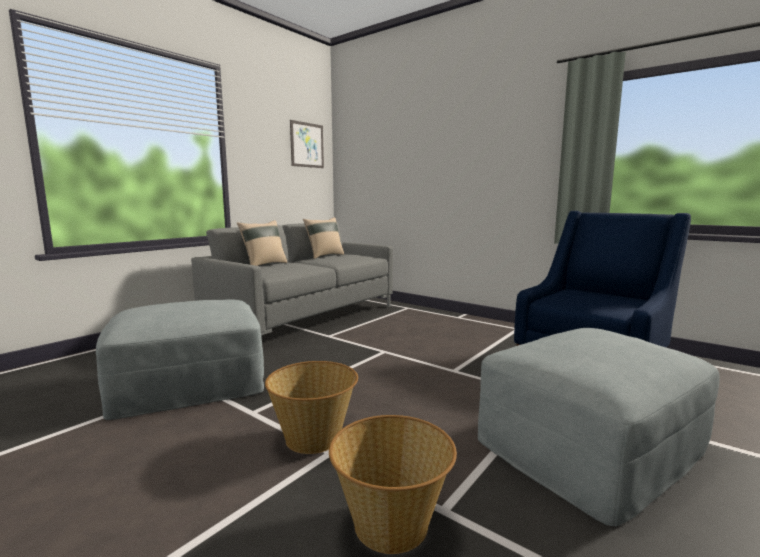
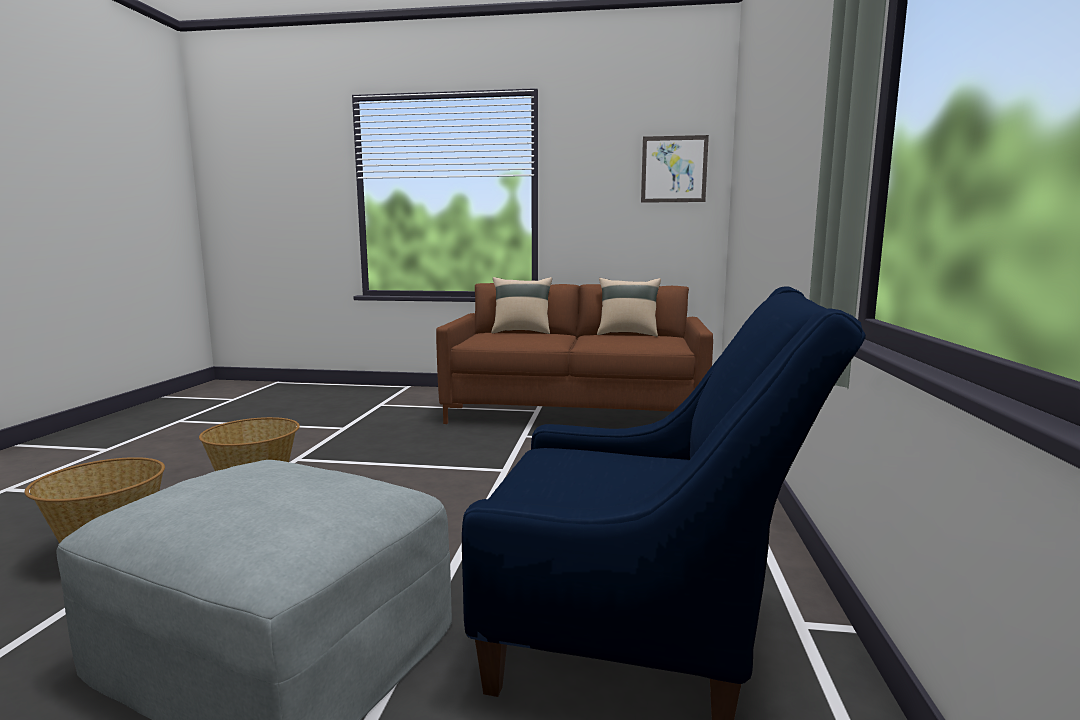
camera: 60 degrees right, 0 degrees up
(190, 382) = (345, 426): grey ottoman -> none
(304, 317) = (575, 411): grey sofa -> brown sofa

